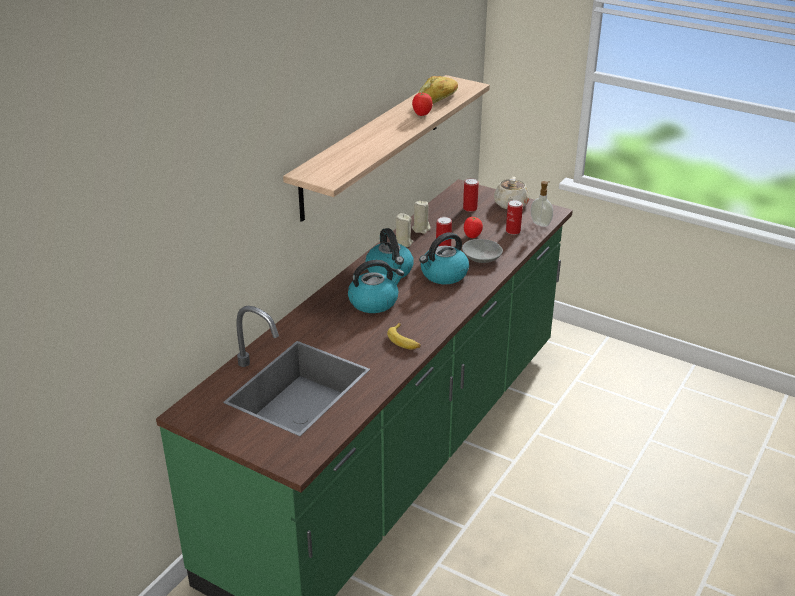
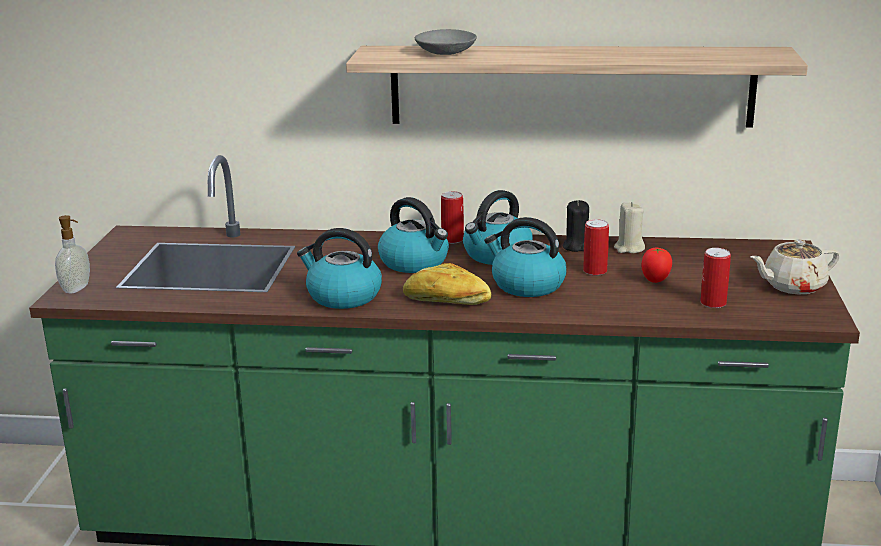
camera: 65 degrees right, 10 degrees down
(402, 243) = (576, 247): beige candle -> black candle
(404, 341) = (343, 296): banana -> kettle
(421, 115) = (625, 57): tomato -> none
(438, 99) = (694, 55): bread -> bread (447, 301)
(470, 208) = (733, 264): can -> can (452, 239)
(482, 258) = (604, 298): grey bowl -> grey bowl (446, 52)
(541, 223) = (769, 317): soap dispenser -> soap dispenser (77, 289)

